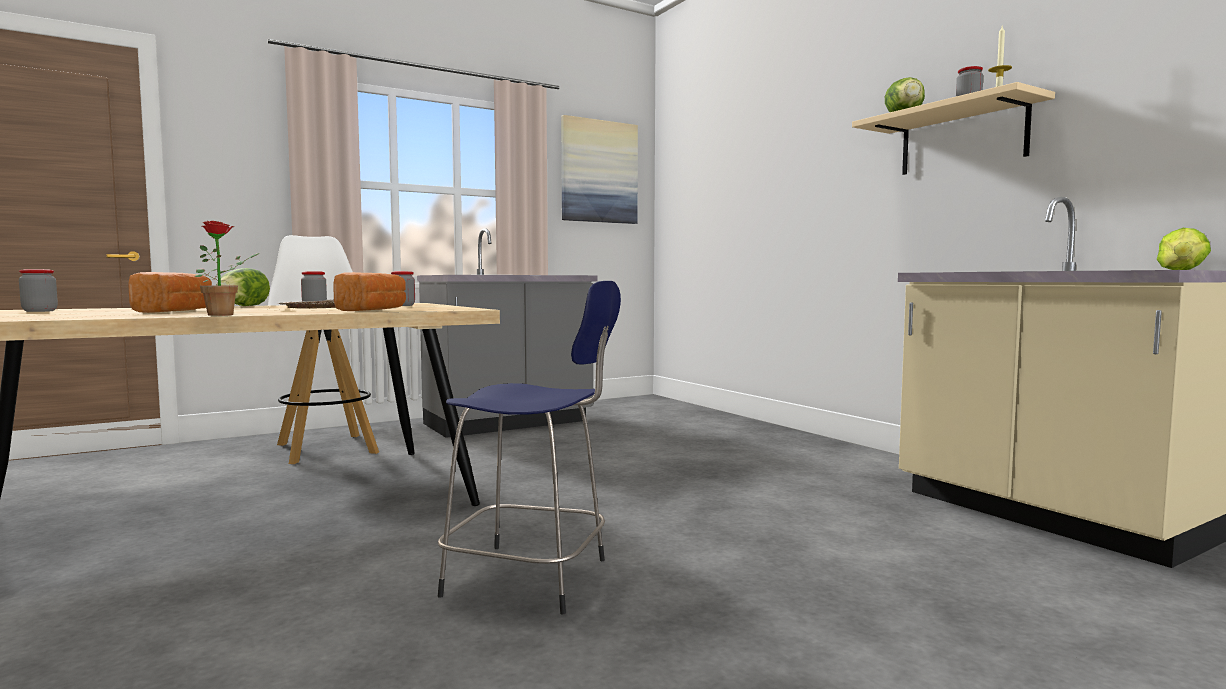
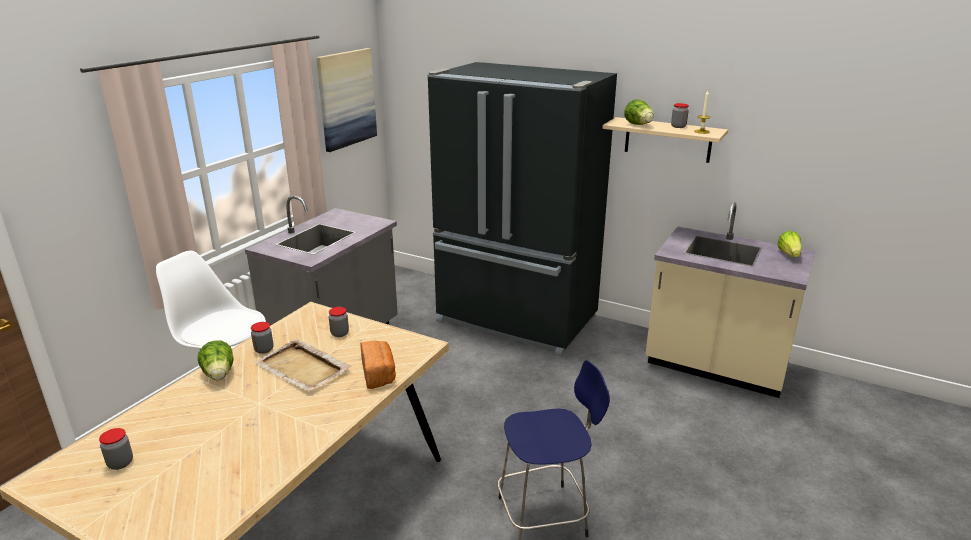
camera: 30 degrees left, 20 degrees up
(176, 311) = (246, 427): bread -> none
(226, 314) = (328, 434): potted plant -> none
(745, 437) = (516, 320): none -> black fridge

